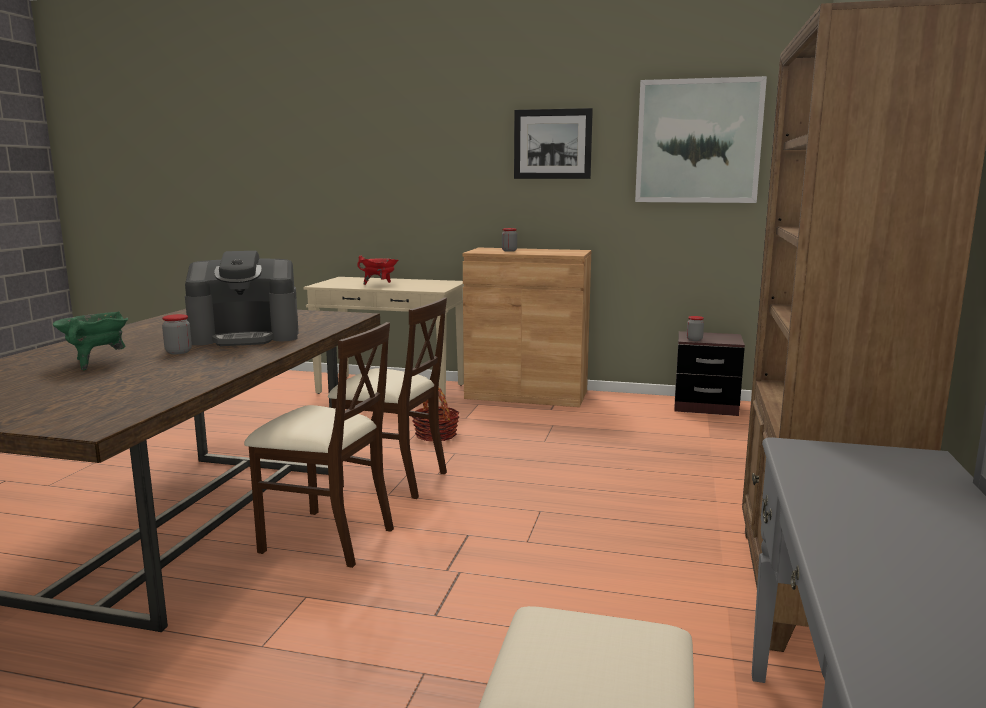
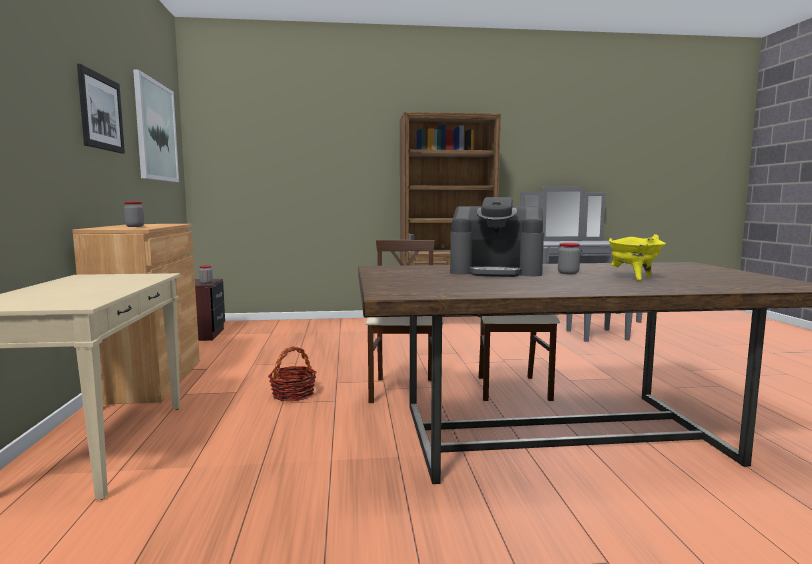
camera: 110 degrees left, 5 degrees down
(95, 363) = (633, 278): green cooking pot -> yellow cooking pot
(246, 336) = (496, 271): coffee machine -> coffee machine turned 135 degrees clockwise
(380, 284) = (93, 288): red cooking pot -> none

